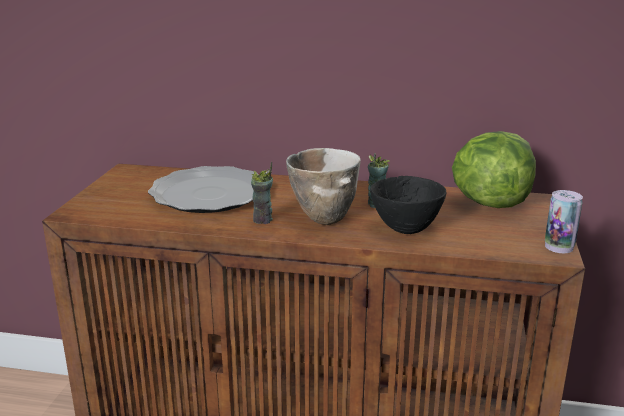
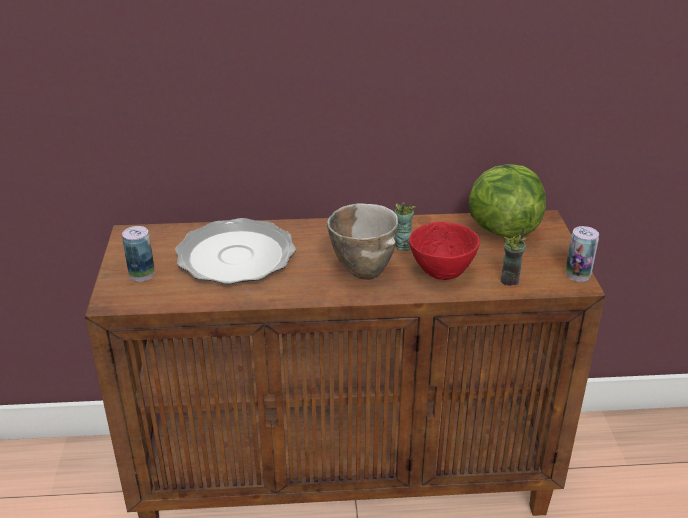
camera: 15 degrees left, 10 degrees up
(115, 197) = (142, 274): none -> can
(263, 220) = (307, 282): cup -> cup (510, 280)
(406, 229) = (442, 273): black bowl -> red bowl

